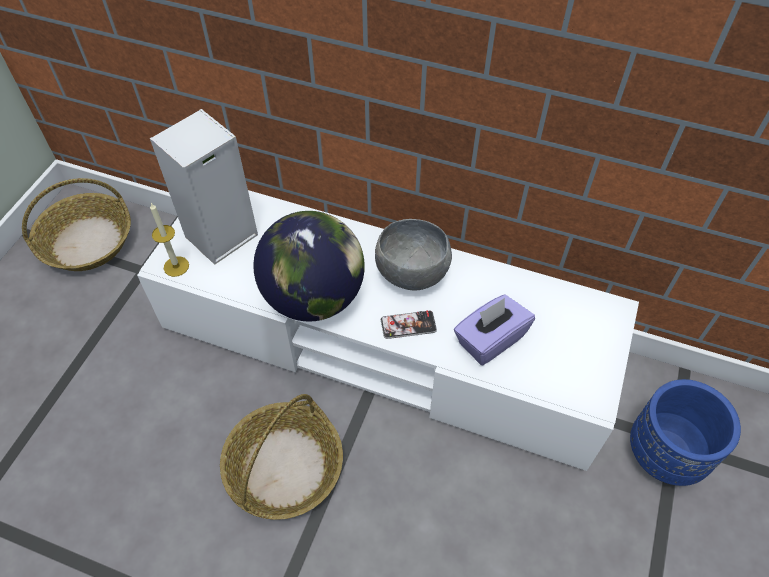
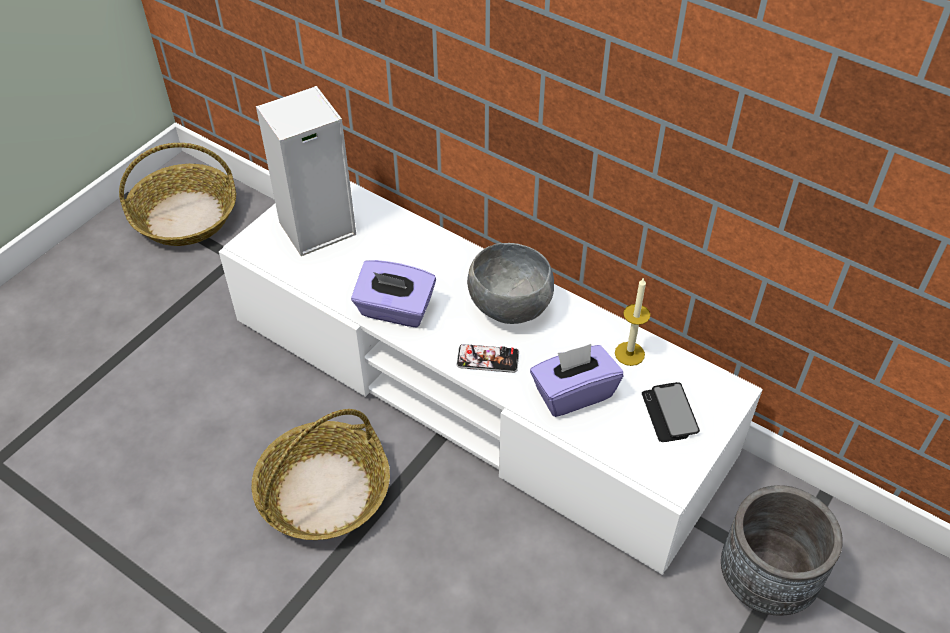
camera: 15 degrees right, 5 degrees down
(176, 266) = (261, 250): candle -> candle (629, 353)
(314, 297) = (395, 310): globe -> purple tissue box
(574, 340) = (669, 413): none -> phone
(664, 454) = (765, 581): blue planter -> grey planter

